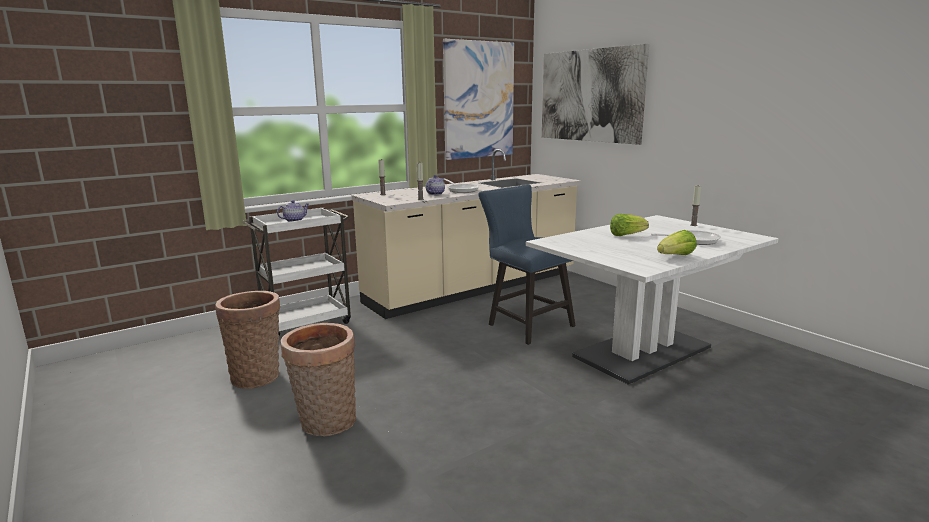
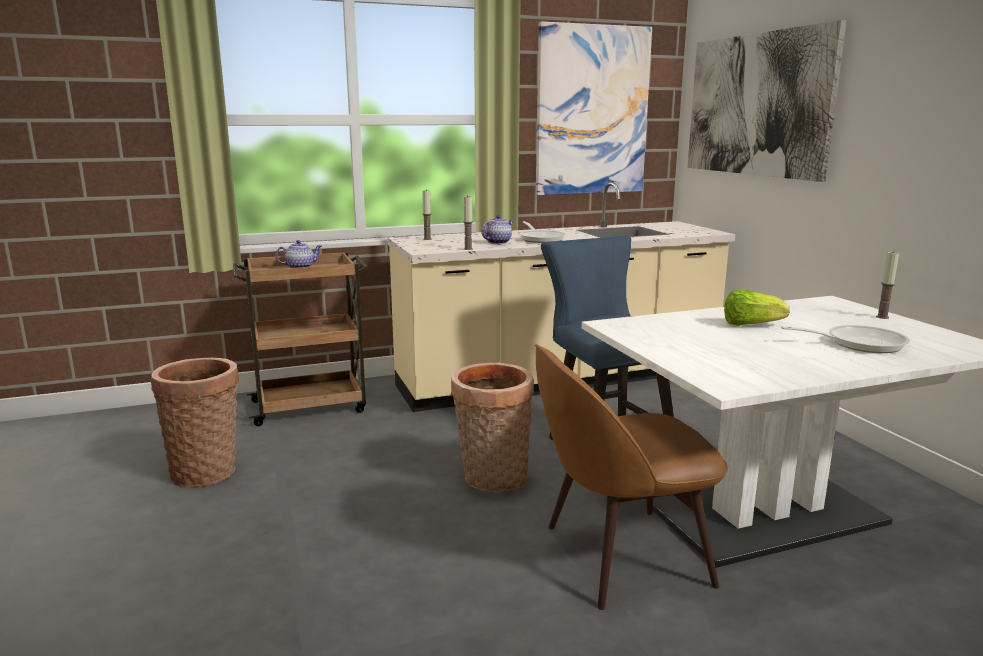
camera: 15 degrees right, 0 degrees up
(306, 323) = (311, 406): white cart -> brown cart
(325, 424) = (244, 555): basket -> basket (492, 479)
(571, 386) = (619, 556): none -> brown chair
(676, 256) = (806, 369): lettuce -> none

